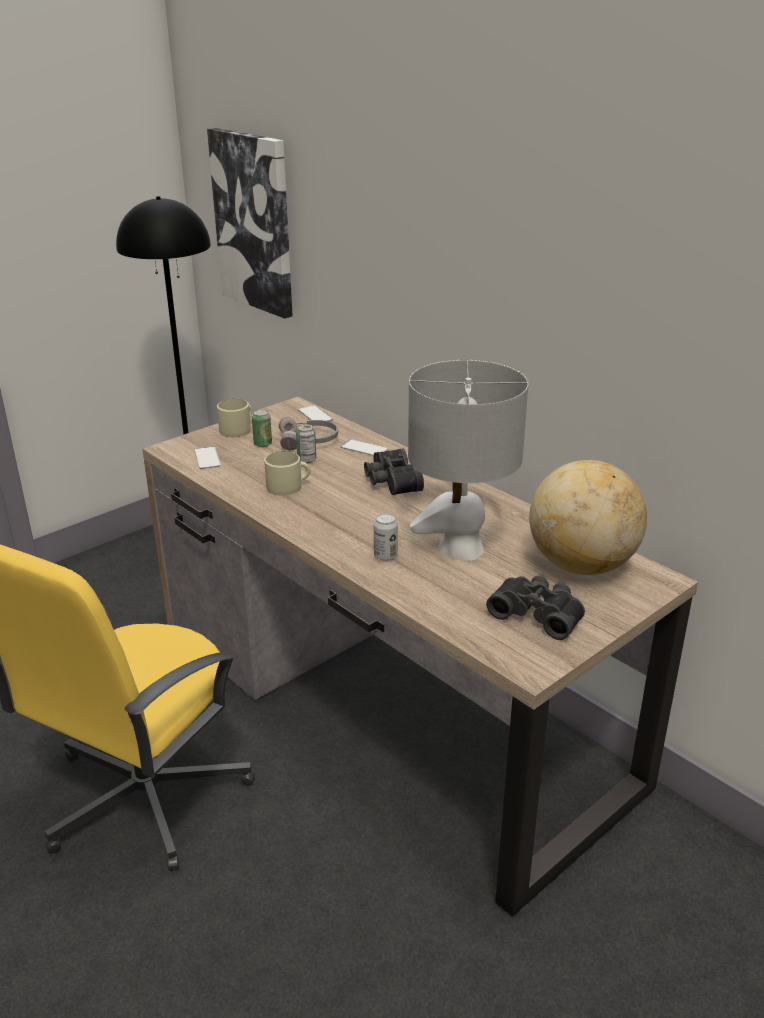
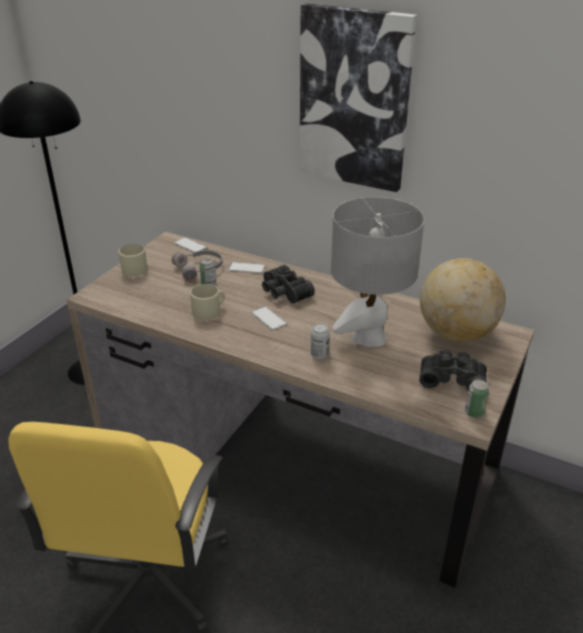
camera: 20 degrees left, 5 degrees up
(207, 458) = (127, 298): phone -> phone (268, 318)
(254, 222) = (109, 93): picture -> picture (354, 99)
(263, 444) = (165, 278): can -> can (474, 412)

